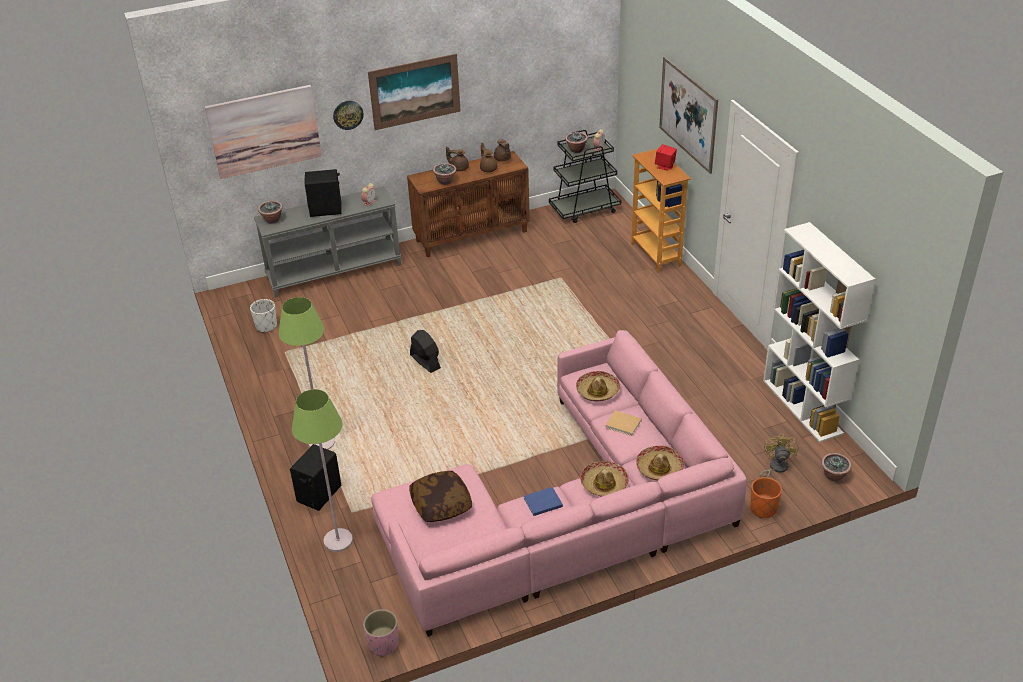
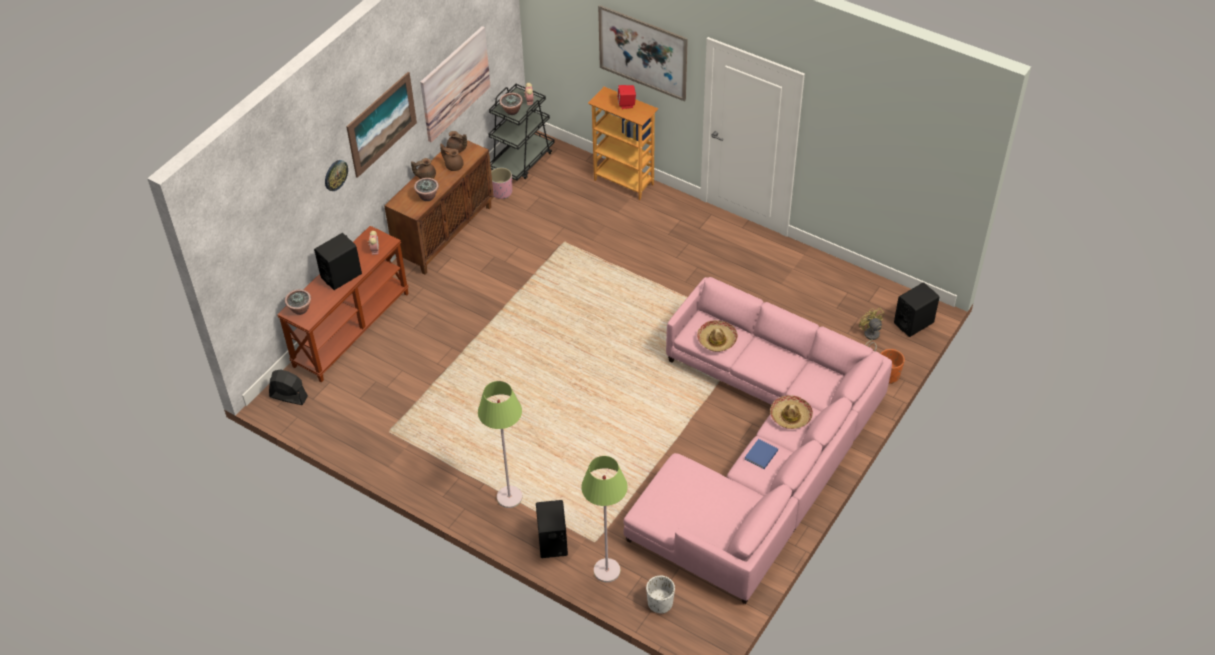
camera: 35 degrees left, 10 degrees up
(264, 131) = (275, 228): picture -> picture (455, 83)
(266, 326) = (344, 415): white planter -> white planter (660, 603)
(334, 271) = (351, 329): grey console table -> brown console table
(383, 644) = (719, 628): pink planter -> pink planter (501, 192)
(425, 362) = (524, 379): black fan -> black fan (288, 396)
(441, 504) = (688, 497): pillow -> none
(624, 424) = (761, 359): beige book -> none
(659, 468) = (817, 382): hat -> none
(803, 407) = (849, 274): white bookcase -> none
(834, 476) = (913, 323): potted plant -> black speaker

